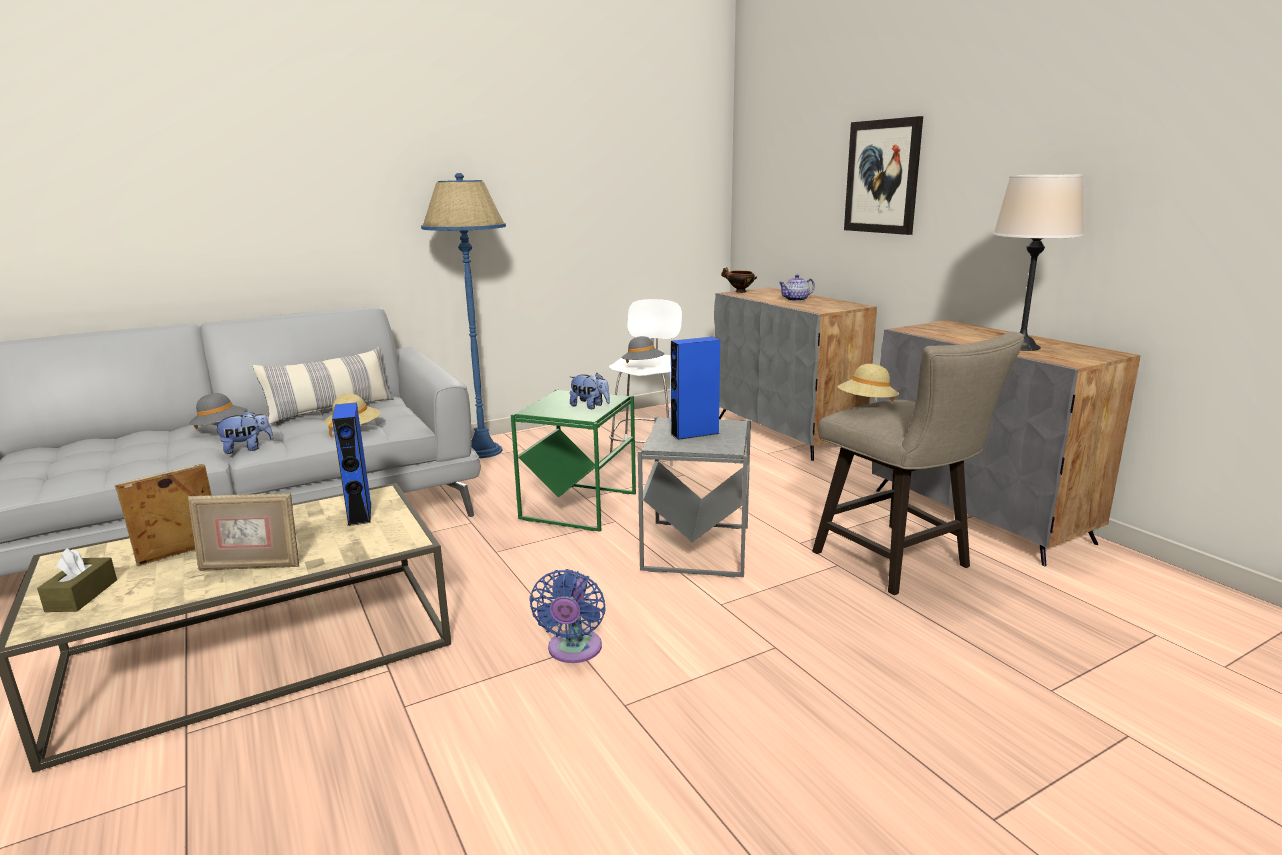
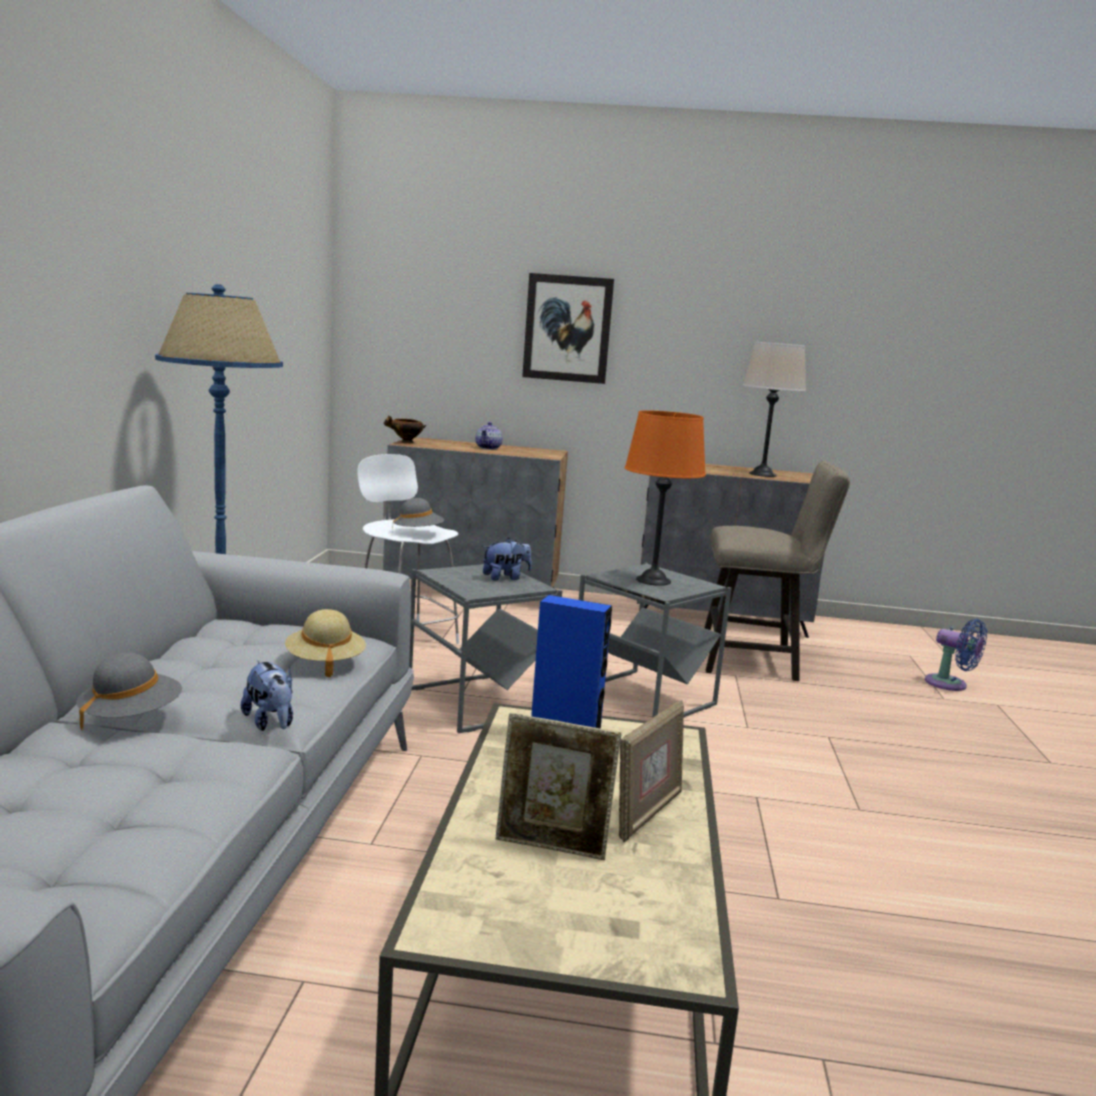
camera: 55 degrees left, 5 degrees down
(82, 595) = (610, 926): brown tissue box -> none
(180, 555) = (552, 847): picture frame -> picture frame turned 75 degrees counterclockwise
(247, 449) = (270, 723): plush toy -> plush toy turned 135 degrees clockwise
(331, 410) = (200, 652): pillow -> none
(573, 651) = (759, 799): blue fan -> blue fan (950, 685)
(580, 506) = (478, 702): green side table -> grey side table
(694, 434) = (653, 580): blue speaker -> orange table lamp
(866, 404) = (736, 531): beige hat -> none

